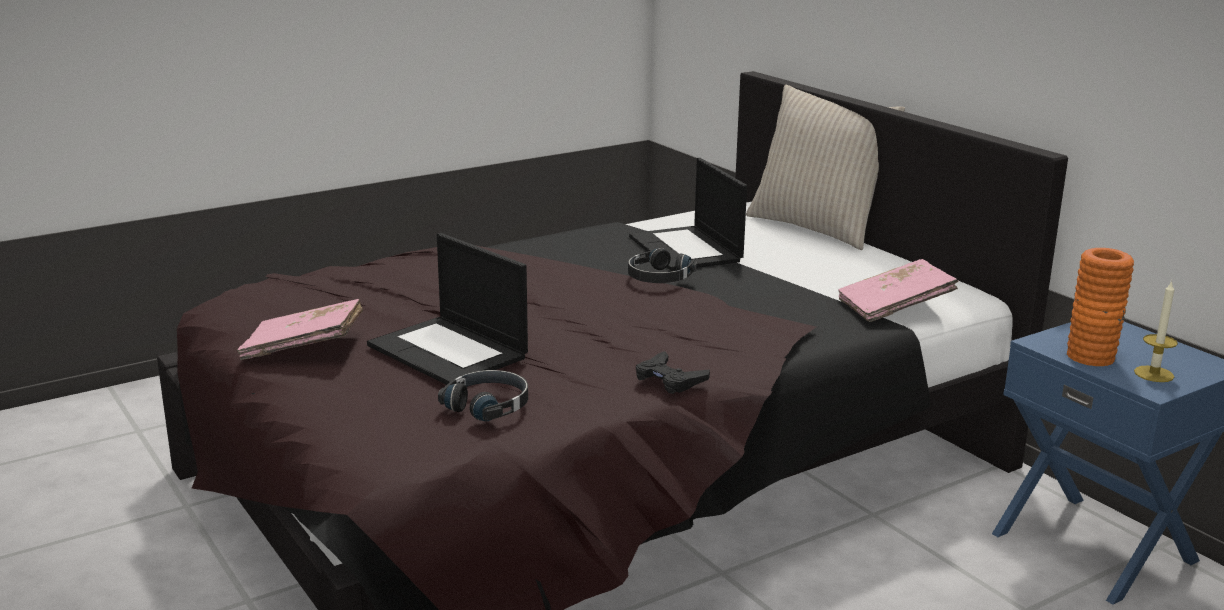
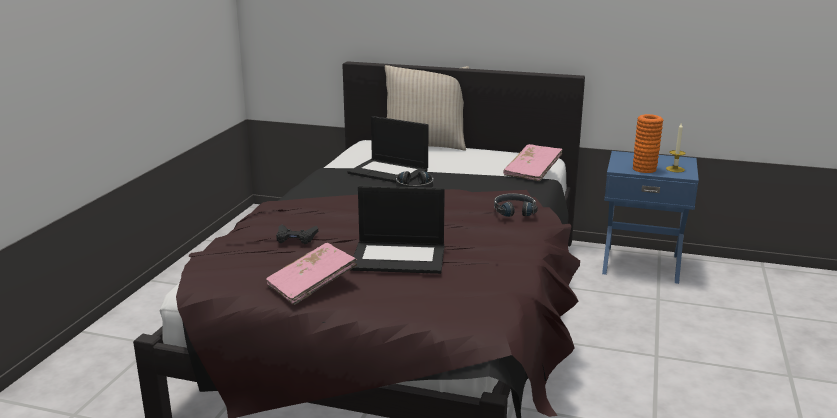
camera: 40 degrees left, 0 degrees up
(488, 405) = (476, 275): black headphones -> black headphones (514, 210)
(669, 379) = (527, 232): black game controller -> black game controller (296, 238)

